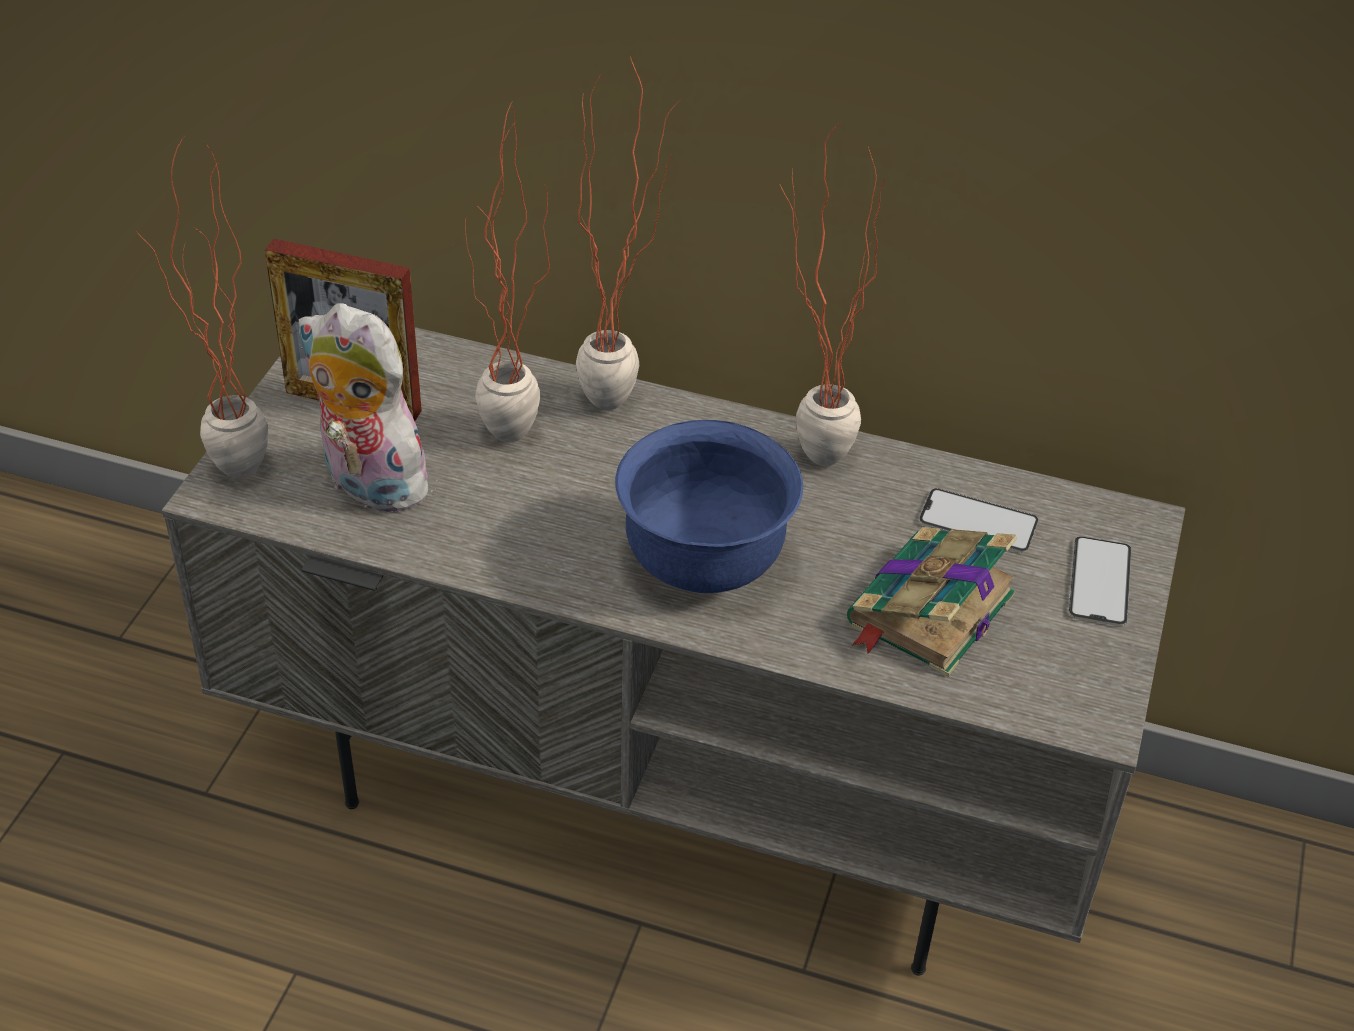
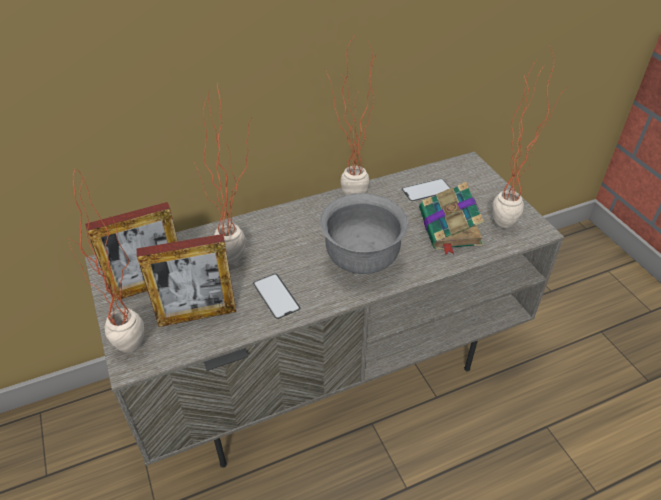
camera: 40 degrees left, 0 degrees up
(368, 484) = (197, 315): plush toy -> picture frame
(627, 402) = (262, 220): potted plant -> potted plant (508, 220)
(704, 563) = (362, 260): blue bowl -> grey bowl
(1099, 582) = (482, 187): phone -> phone (276, 296)

